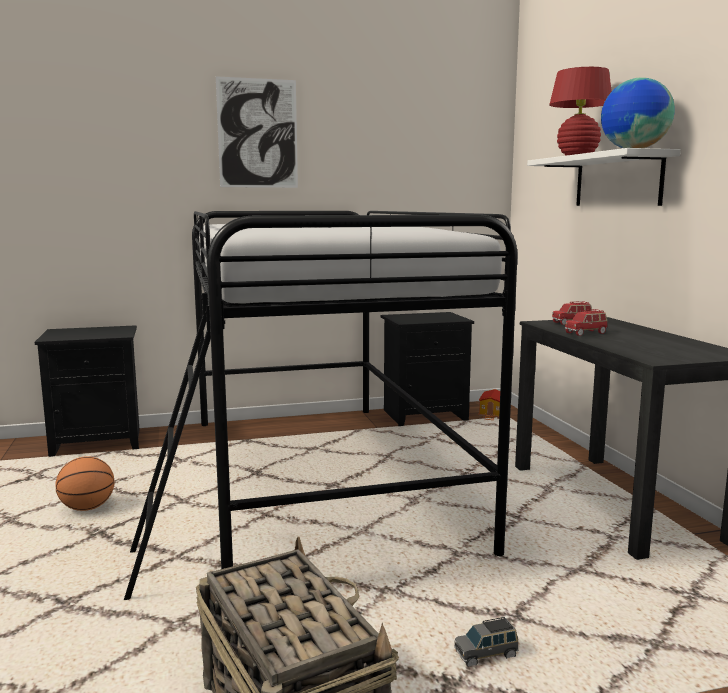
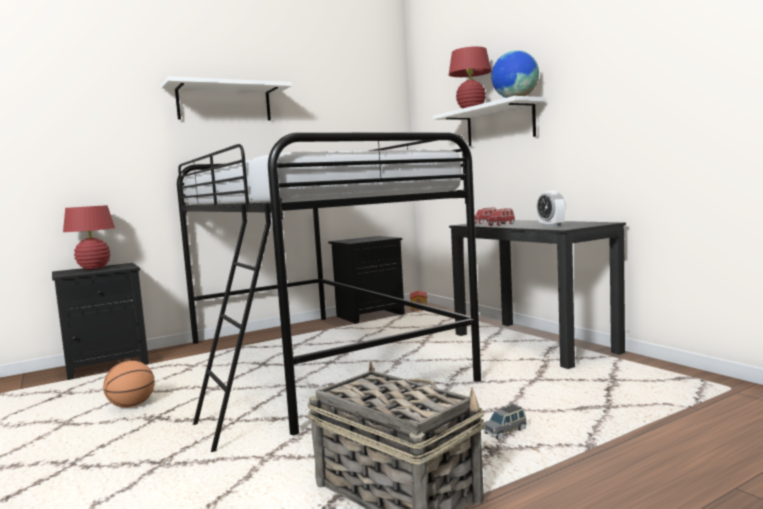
camera: 15 degrees left, 5 degrees down
(89, 330) = (94, 268): none -> red table lamp
(257, 133) = (224, 103): picture -> white shelf
(647, 350) = (551, 226): none -> alarm clock

